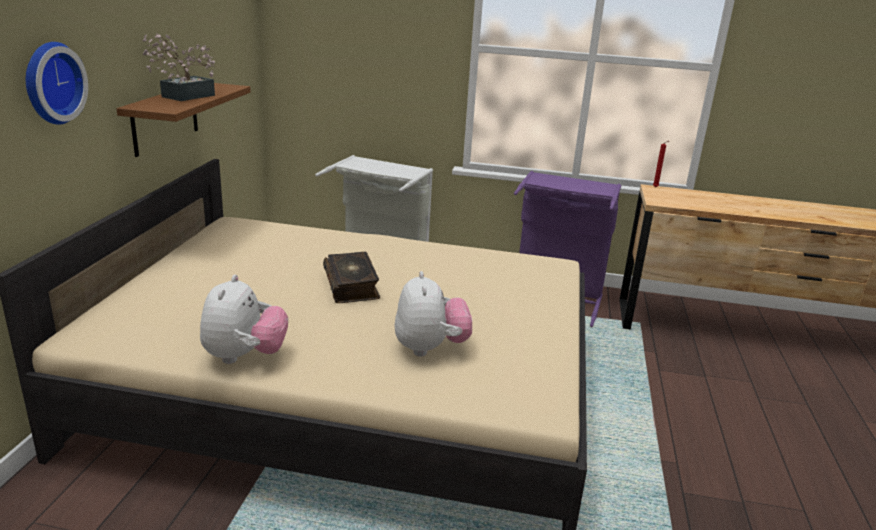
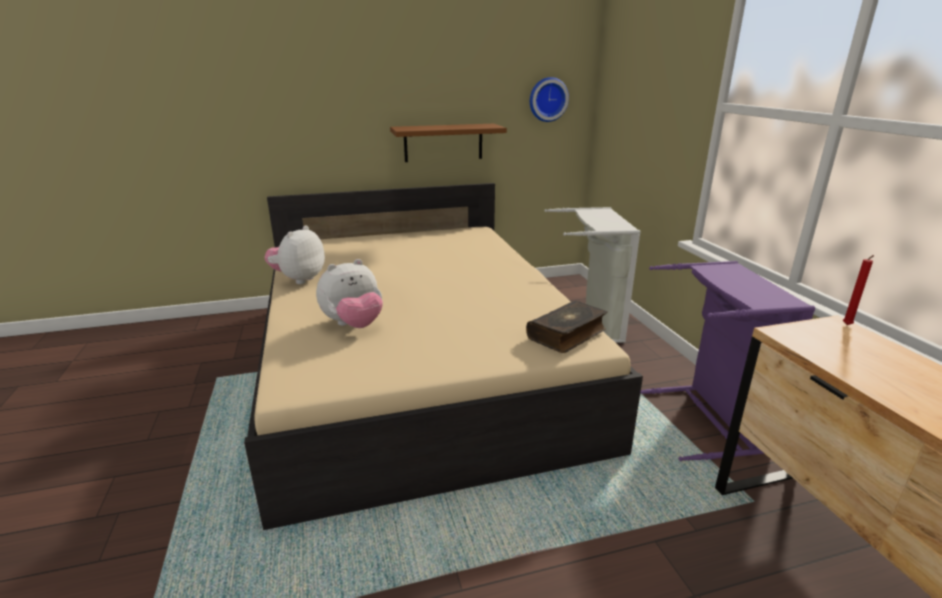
camera: 65 degrees right, 0 degrees up
(50, 83) = (331, 102): wall clock -> wall clock (547, 99)
(183, 97) = (441, 127): potted plant -> none
(244, 356) = (298, 279): plush toy -> plush toy turned 135 degrees clockwise
(352, 285) = (424, 279): book -> book (567, 334)

